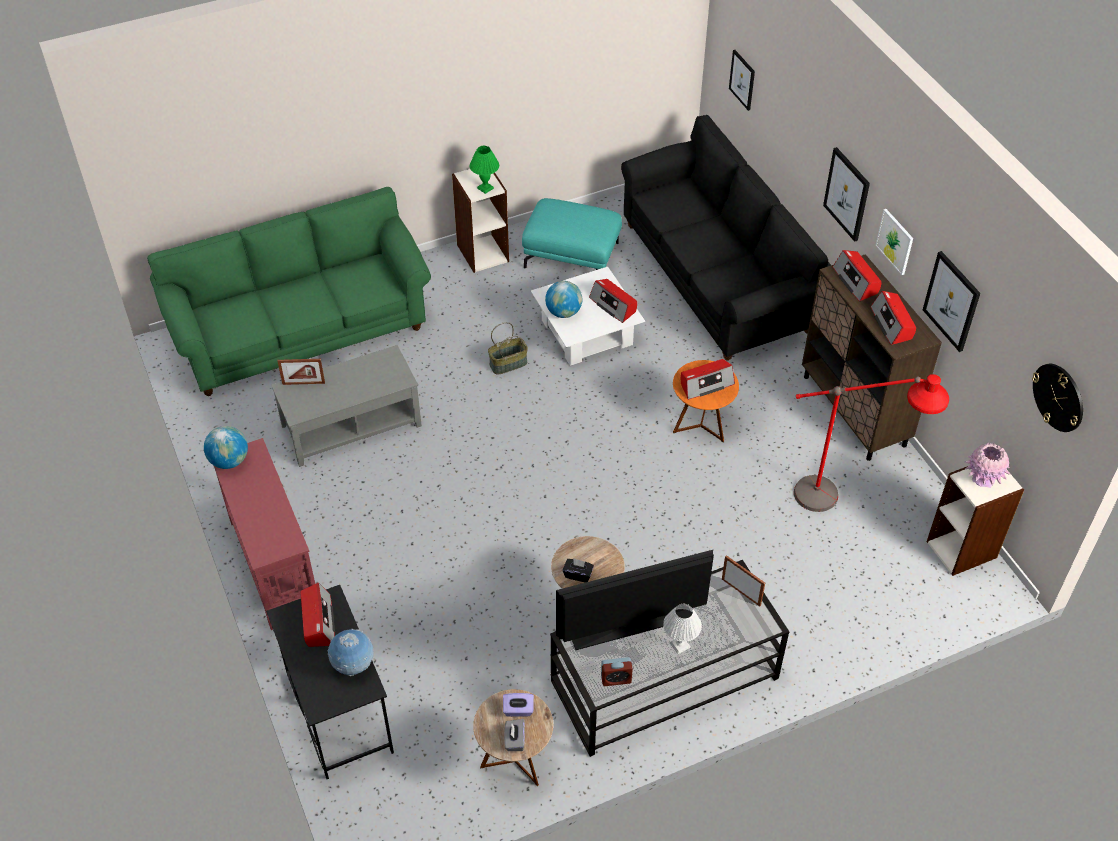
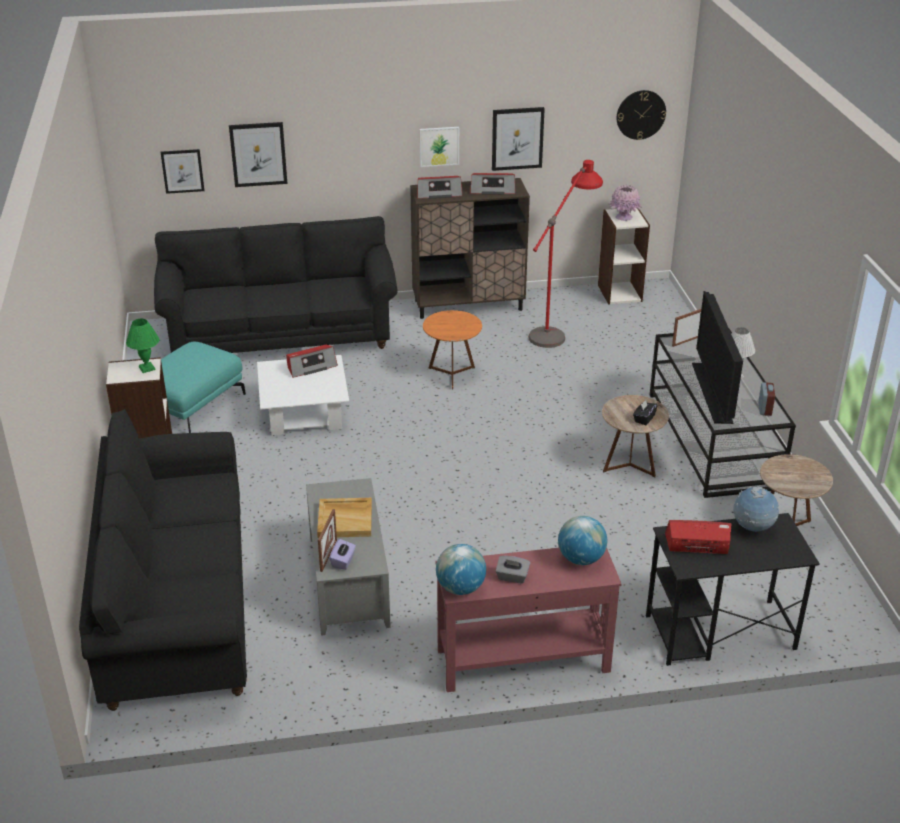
camera: 75 degrees left, 15 degrees down
(301, 331) = (178, 603): green sofa -> black sofa
(353, 382) = (345, 519): none -> beige tray
(508, 363) = (317, 464): basket -> none
(514, 740) = (813, 476): grey tissue box -> grey tissue box (512, 577)
(518, 710) = (782, 470): purple tissue box -> purple tissue box (343, 561)
(563, 312) = (303, 394): globe -> globe (581, 559)
(706, 384) = (452, 324): radio -> none
(847, 194) = (367, 156): picture -> picture (258, 154)

